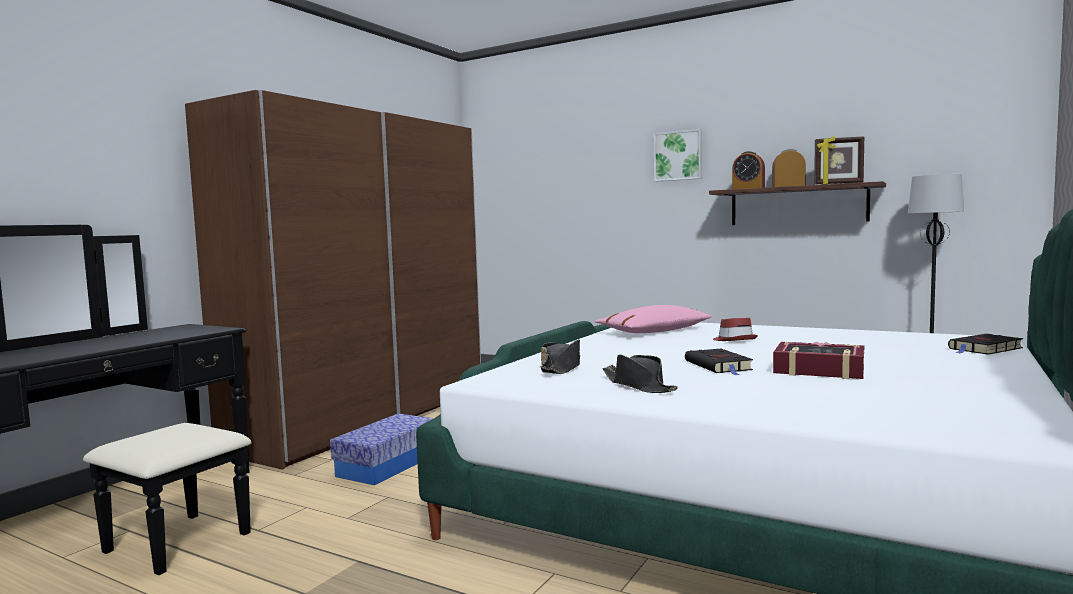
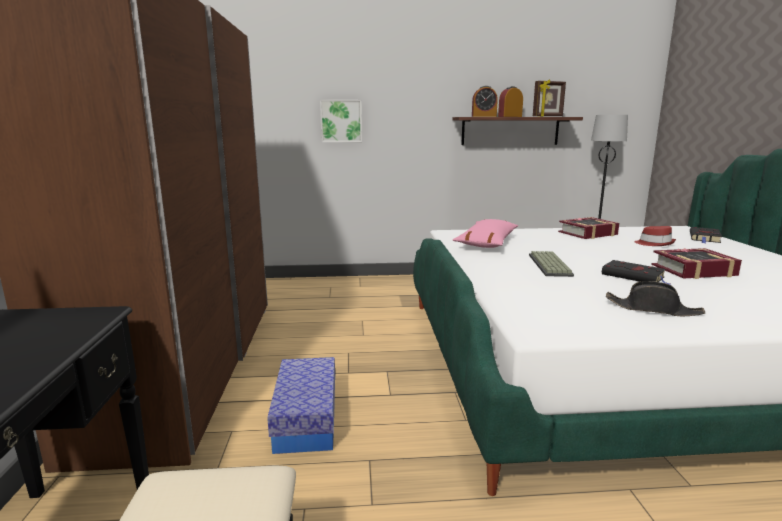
camera: 35 degrees left, 10 degrees up
(561, 368) = (545, 299): black hat -> none
(658, 351) = (551, 265): none -> keyboard
(678, 156) = (418, 83): picture -> picture (341, 121)
(734, 340) = (563, 246): red hat -> red hat (654, 243)
(813, 333) = (588, 233): none -> book

